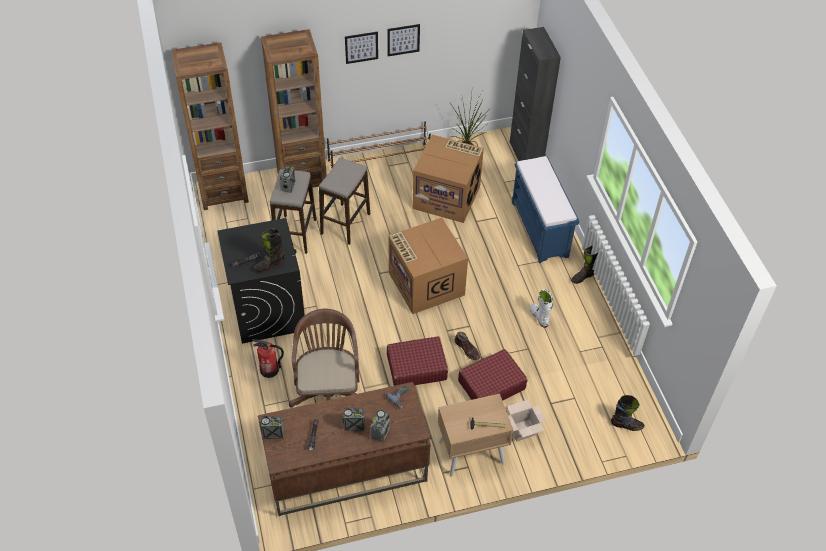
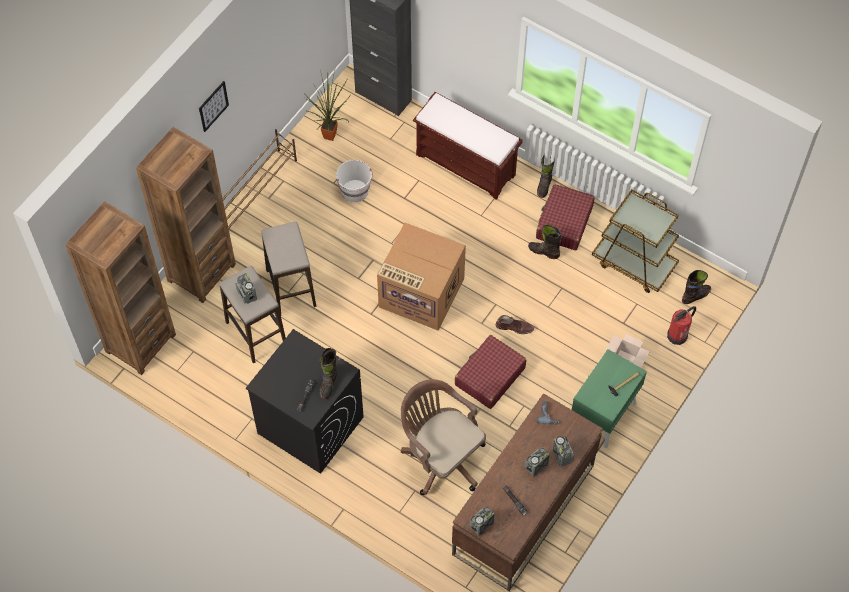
camera: 40 degrees left, 10 degrees up
(269, 370) = (370, 477): fire extinguisher -> fire extinguisher (677, 335)
(403, 40) = (244, 70): picture -> none
(447, 197) = (355, 191): cardboard box -> white bucket
(471, 452) = (603, 415): beige nightstand -> green nightstand
(491, 385) = (563, 344): red suitcase -> red suitcase (564, 222)
(539, 317) = (544, 252): white boot -> black boot
(540, 229) = (466, 165): blue bench -> brown bench
(600, 370) = (634, 263): none -> brown cart

